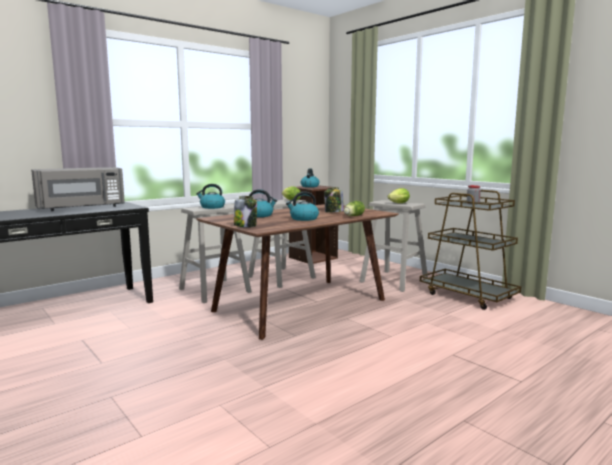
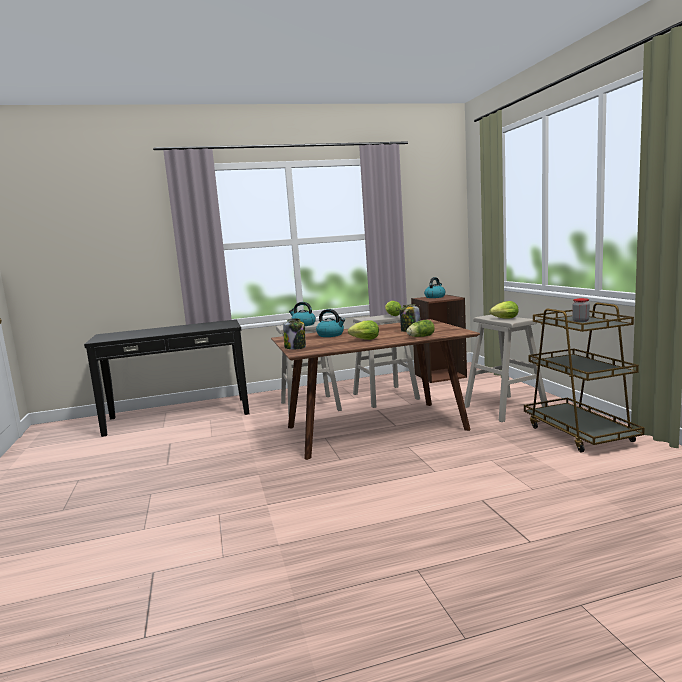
camera: 25 degrees right, 0 degrees up
(81, 208) = (191, 327): grey microwave -> none
(303, 219) = (363, 340): kettle -> lettuce

